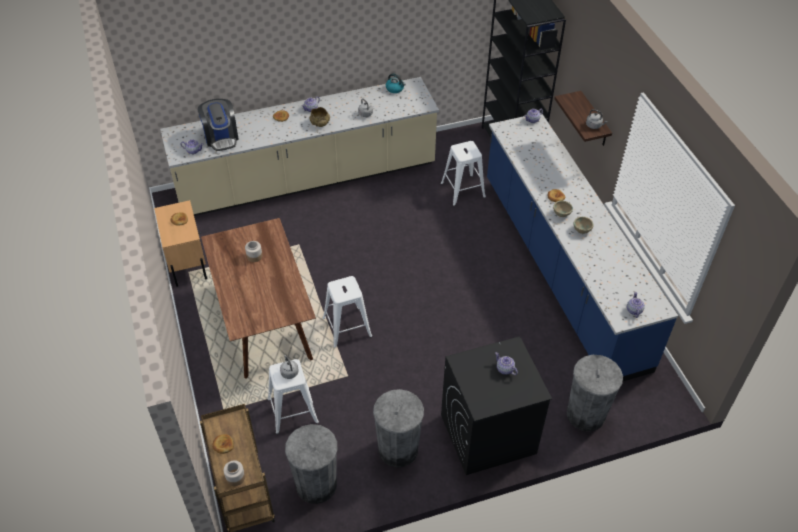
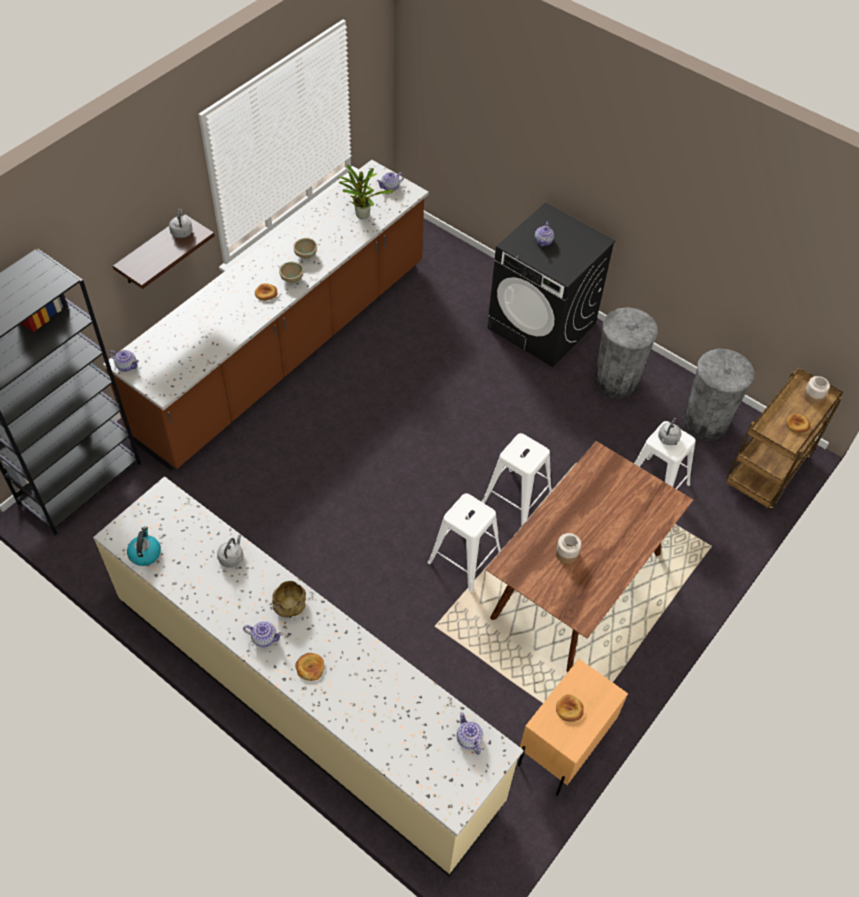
camera: 125 degrees left, 5 degrees up
(221, 137) = (412, 720): coffee machine -> none
(463, 190) = (208, 495): white stool -> white stool (464, 558)
(561, 269) = (286, 348): blue counter -> brown counter
(586, 414) = (461, 269): grey trash can -> none
(610, 279) = (361, 214): none -> potted plant

